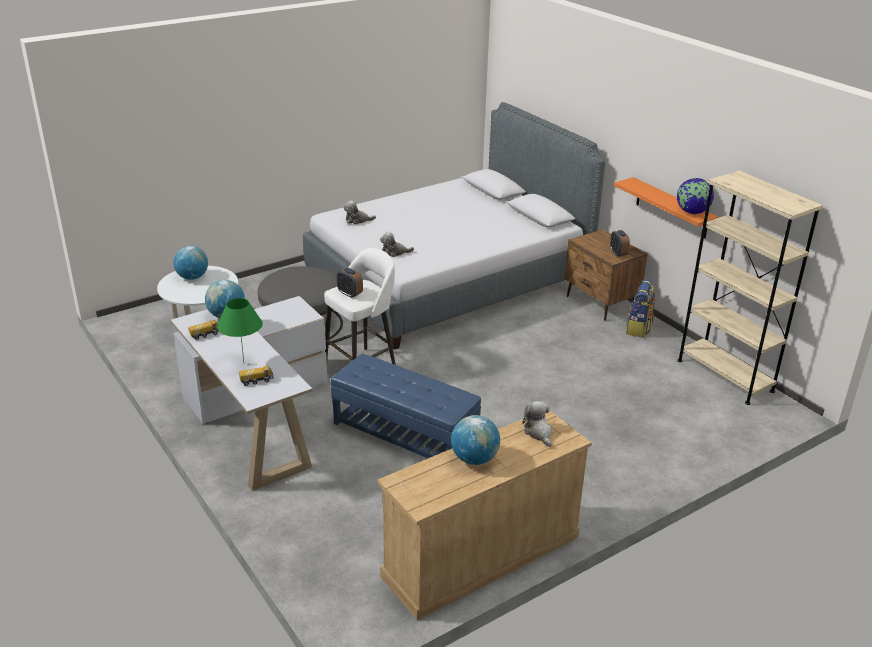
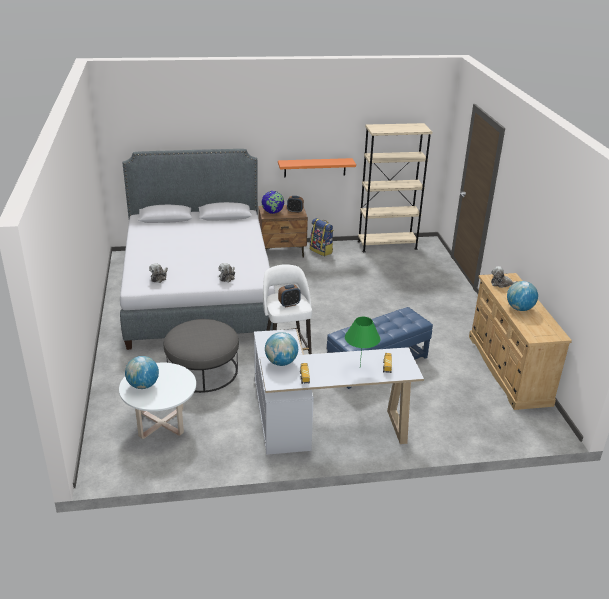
camera: 65 degrees left, 0 degrees up
(692, 212) = (342, 161): globe -> globe (272, 212)

